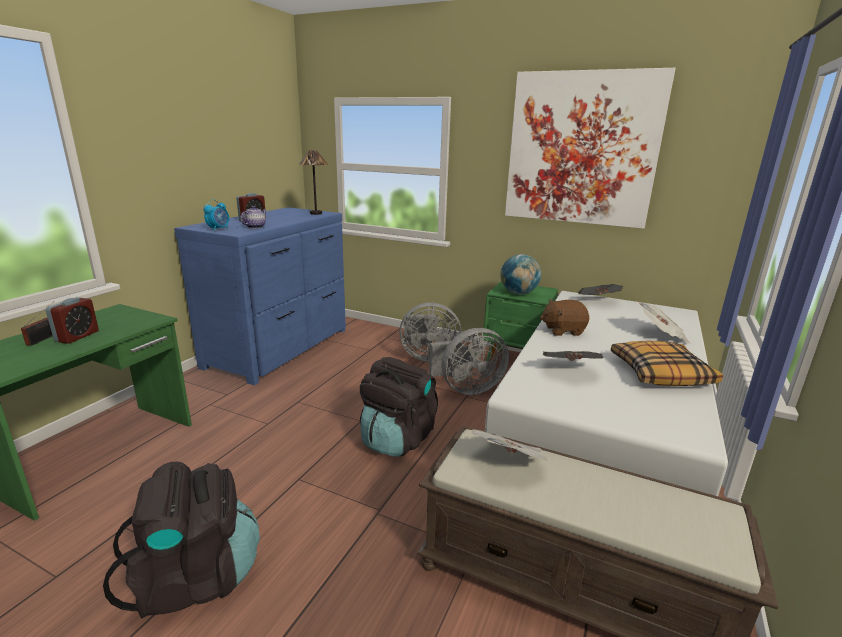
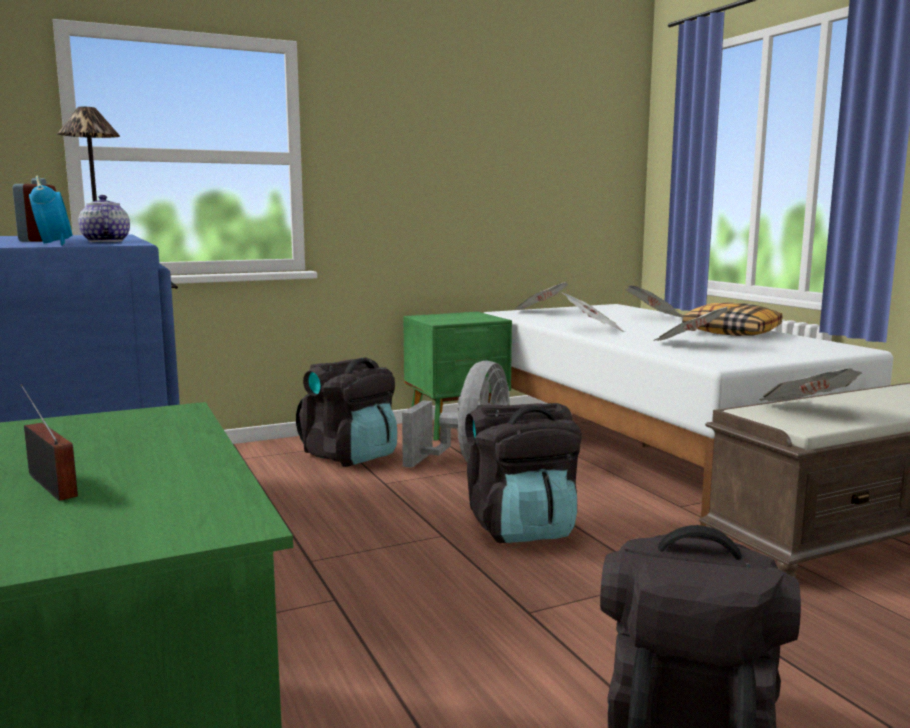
camera: 50 degrees left, 10 degrees down
(77, 336) = (124, 461): alarm clock -> none
(427, 356) = (350, 456): grey fan -> black backpack
(518, 293) = (460, 319): globe -> none
(563, 330) = (593, 330): brown plush toy -> newspaper
(581, 149) = (481, 124): picture -> none

